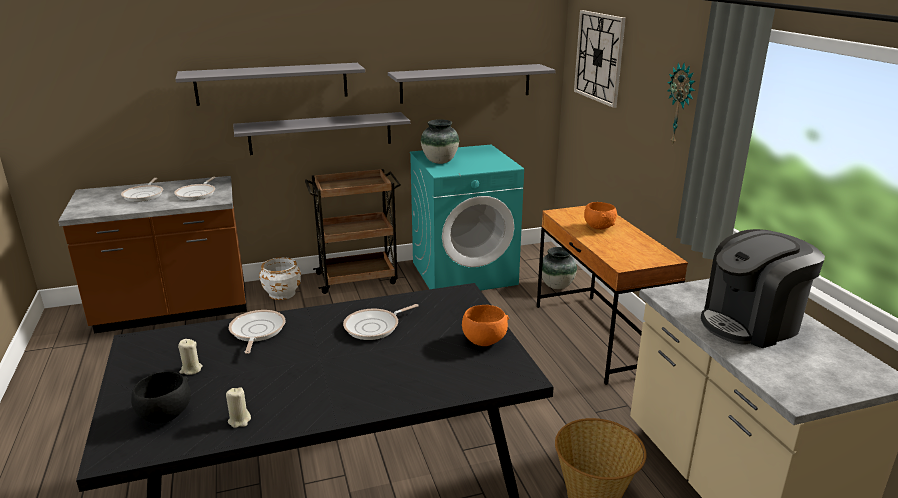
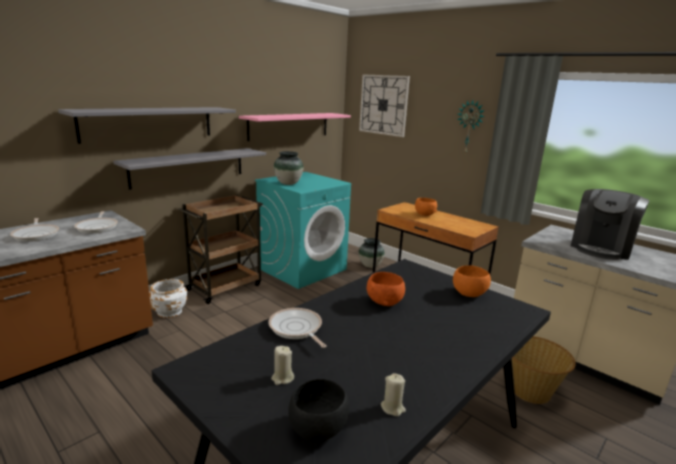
camera: 30 degrees left, 5 degrees down
(375, 327) = (385, 302): frying pan -> orange bowl
(466, 83) = (289, 126): grey shelf -> pink shelf

